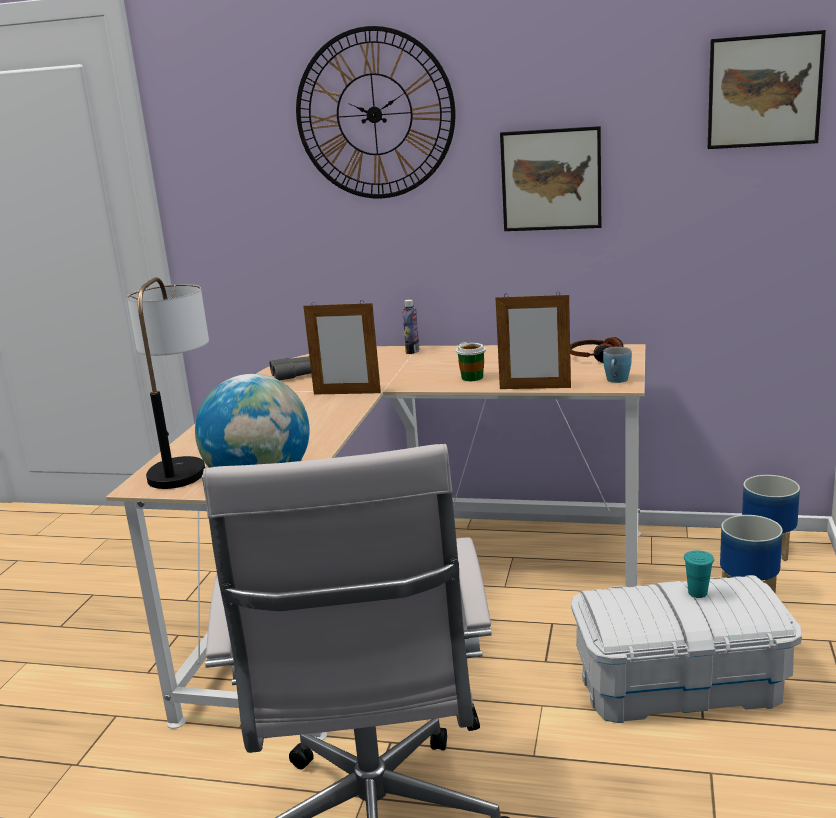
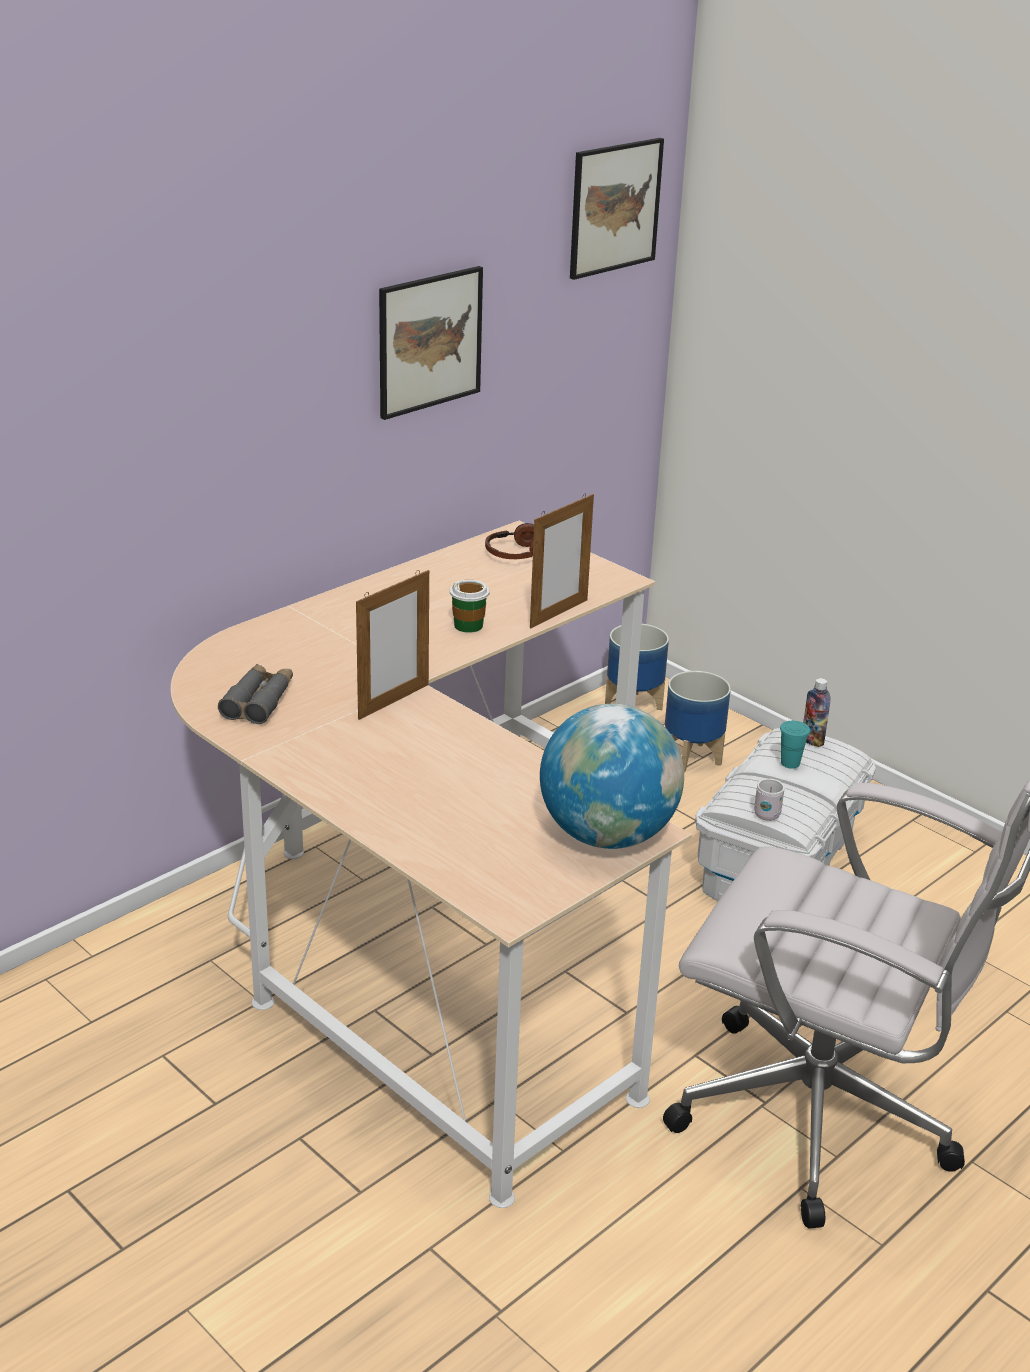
camera: 60 degrees left, 10 degrees up
(185, 463) = (475, 863): table lamp -> none
(374, 114) = (229, 285): wall clock -> none
(412, 351) = (305, 616): bottle -> bottle (812, 740)
(611, 609) = (767, 812): none -> white mug
(616, 381) = (605, 577): blue mug -> none

